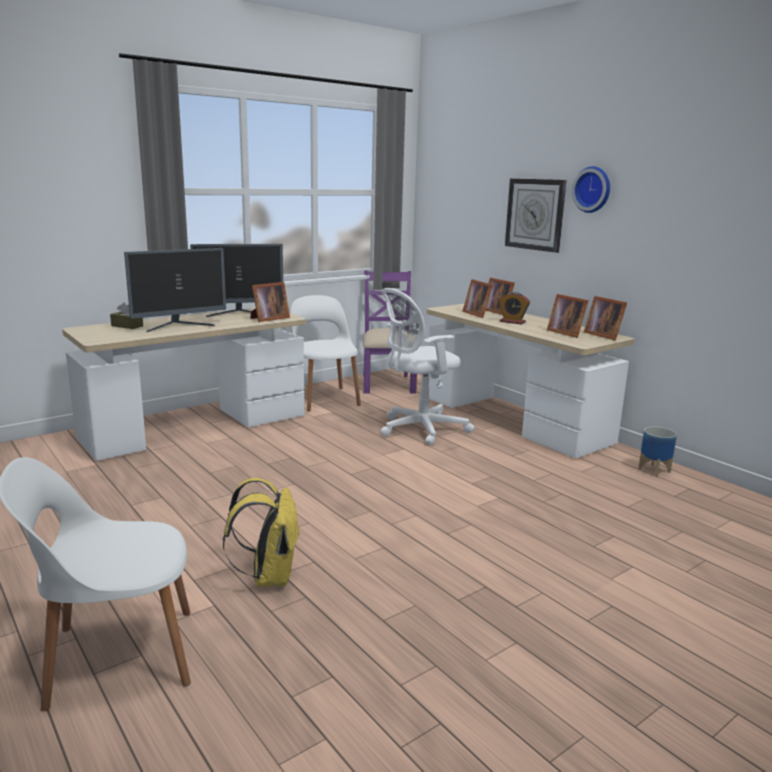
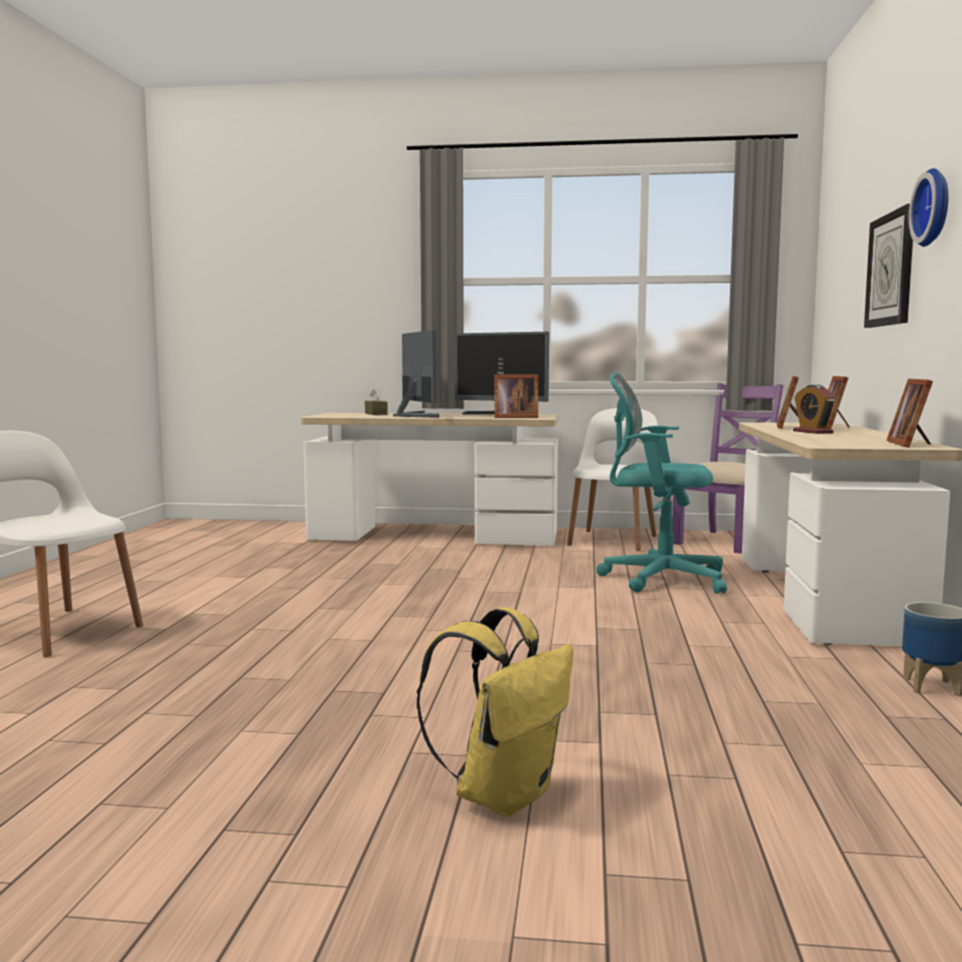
camera: 45 degrees right, 10 degrees down
(179, 326) = (415, 416): monitor -> monitor turned 120 degrees counterclockwise
(269, 576) = (239, 627): yellow backpack -> yellow backpack (503, 794)
(419, 429) = (658, 579): white office chair -> turquoise office chair
(566, 333) = (853, 440): picture frame -> none

